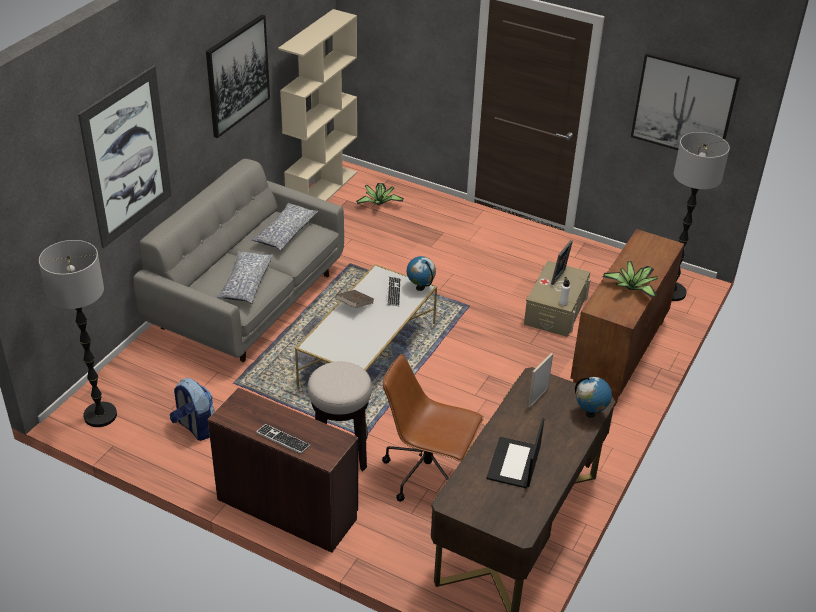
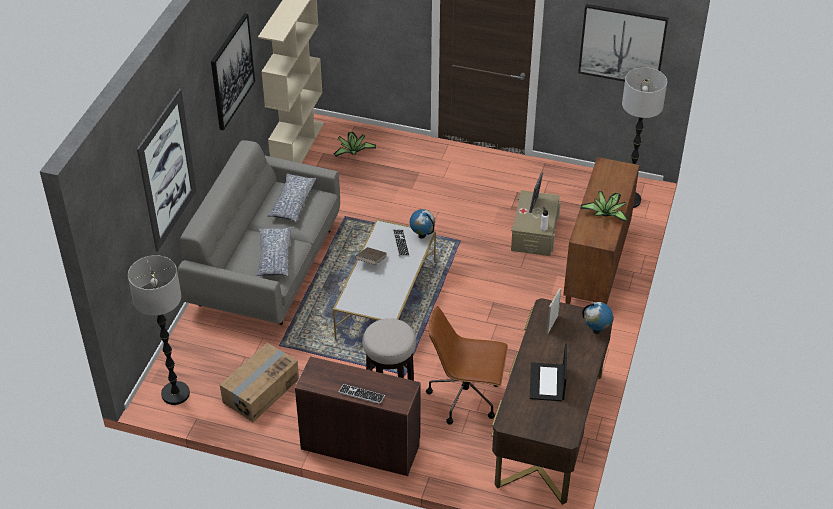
camera: 10 degrees left, 5 degrees up
(195, 427) = (260, 391): backpack -> cardboard box

